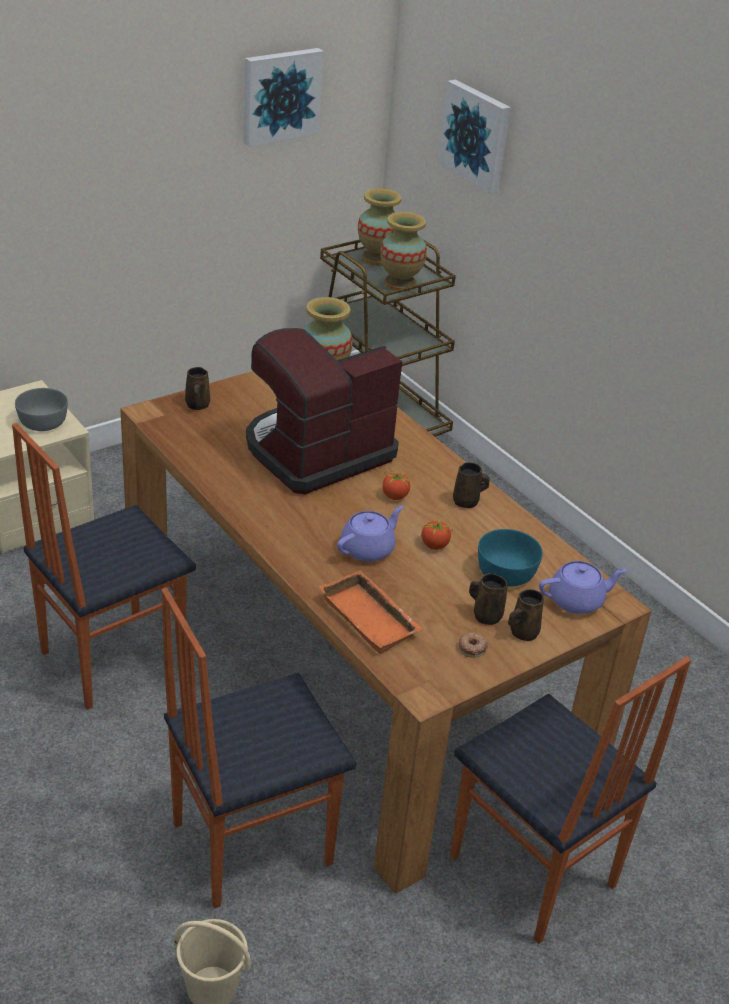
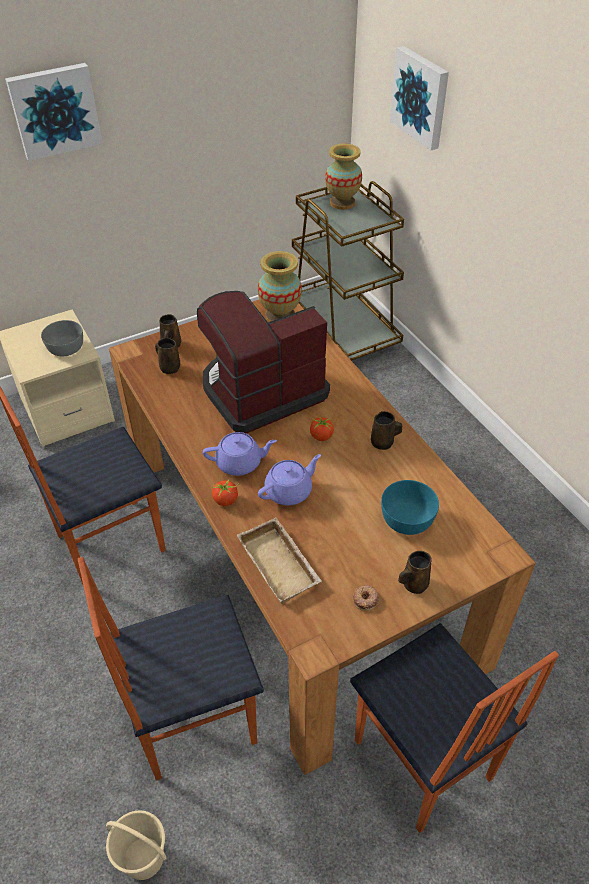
camera: 10 degrees right, 10 degrees up
(280, 95) = (254, 66): picture -> picture (54, 110)
(372, 618) = (281, 564): orange tray -> beige tray
(400, 284) = (357, 226): vase -> none
(435, 545) = (348, 488): tomato -> tomato (226, 500)
(485, 615) = (382, 564): brown mug -> brown mug (169, 367)
(577, 600) = (468, 550): purple teapot -> purple teapot (240, 463)

